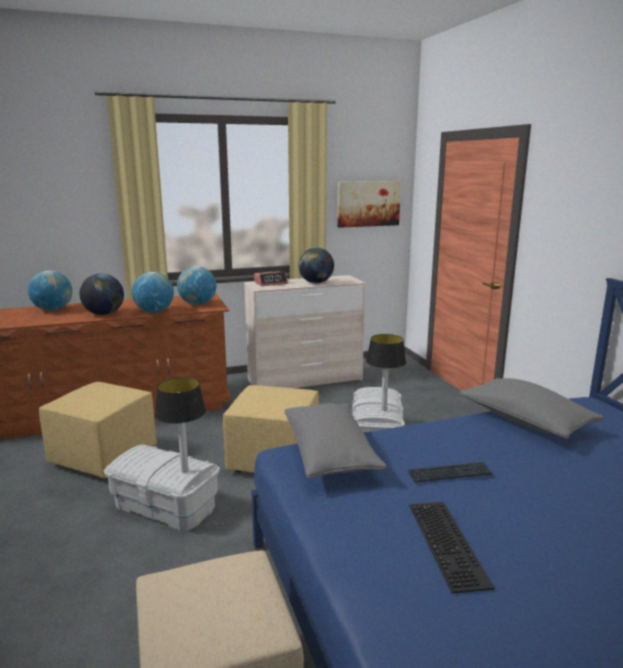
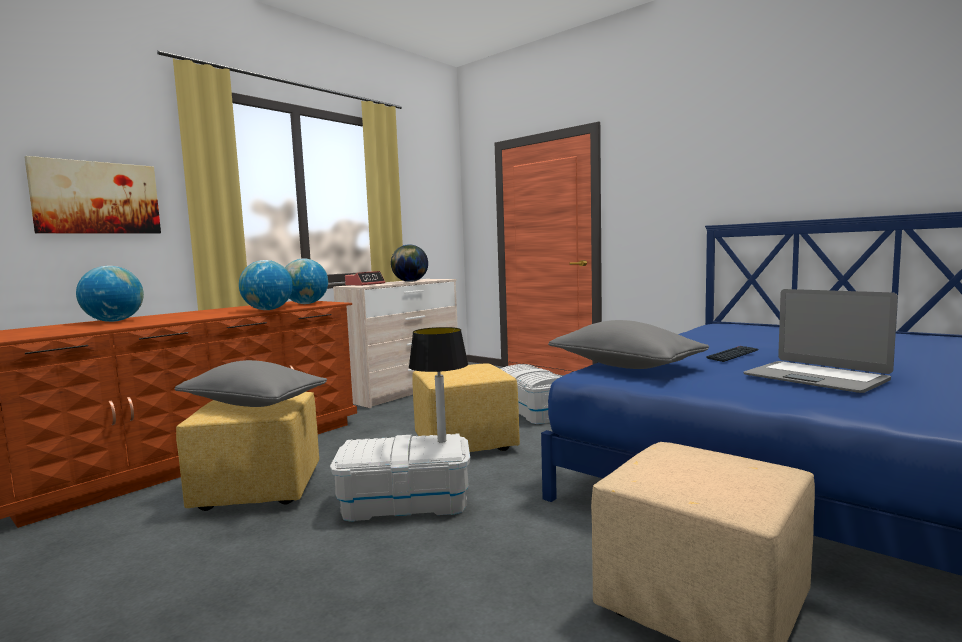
camera: 30 degrees left, 10 degrees down
(104, 314) = (203, 316): globe -> none
(368, 203) = (429, 211): picture -> picture (97, 198)
(384, 409) = (547, 373): table lamp -> none
(450, 543) = (815, 378): keyboard -> laptop
(525, 421) = (707, 334): grey pillow -> grey pillow (253, 404)

